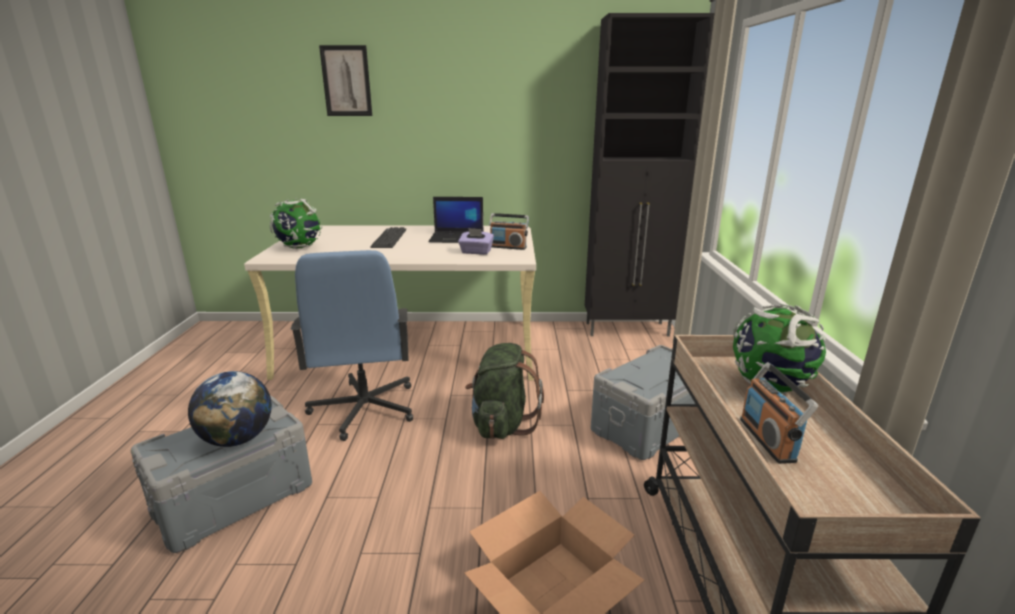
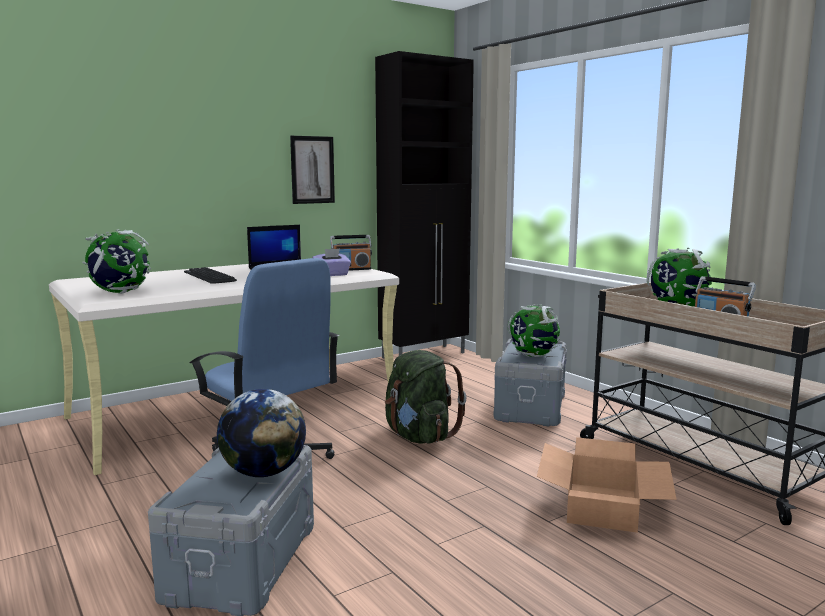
camera: 35 degrees left, 10 degrees down
(346, 81) = (115, 99): picture -> picture (312, 170)
(651, 375) = (533, 356): none -> globe

